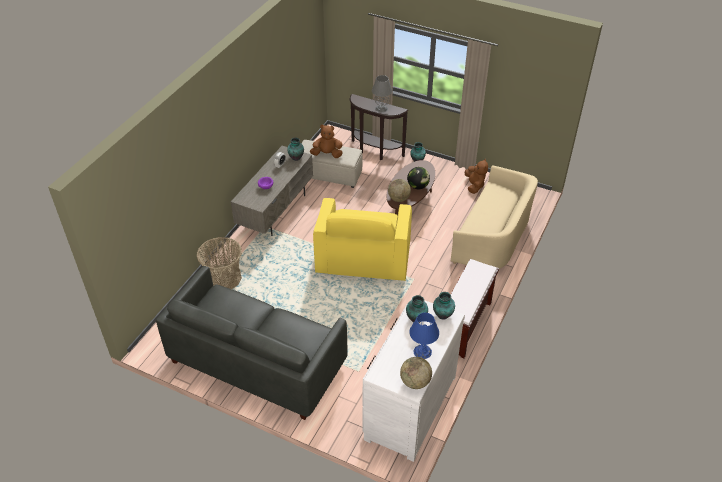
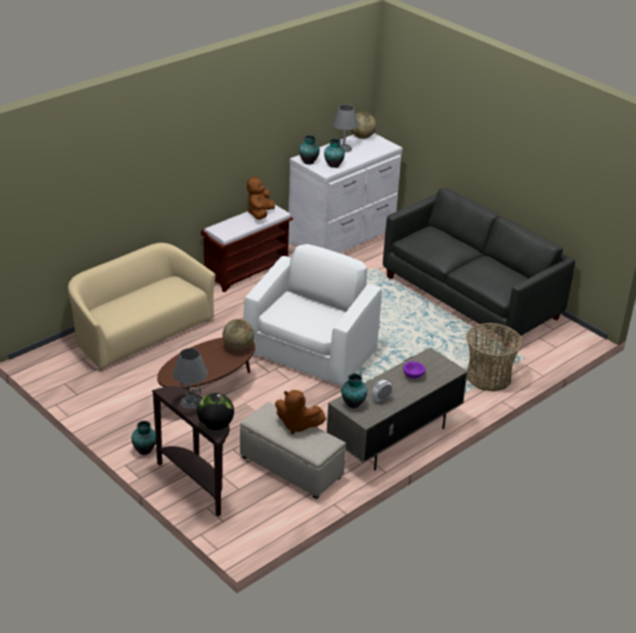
camera: 160 degrees left, 10 degrees down
(363, 258) = (310, 352): yellow armchair -> white armchair
(418, 186) = (202, 354): globe -> globe (215, 425)
(422, 352) = (343, 148): blue table lamp -> grey table lamp
(474, 185) = (100, 392): brown plush toy -> brown plush toy (260, 214)

